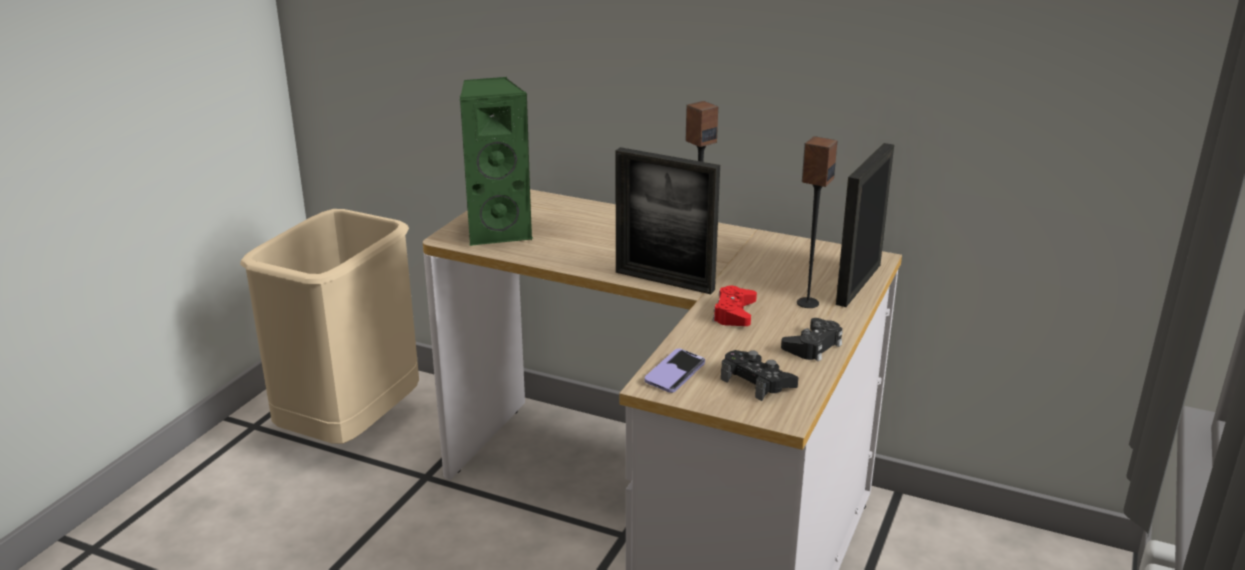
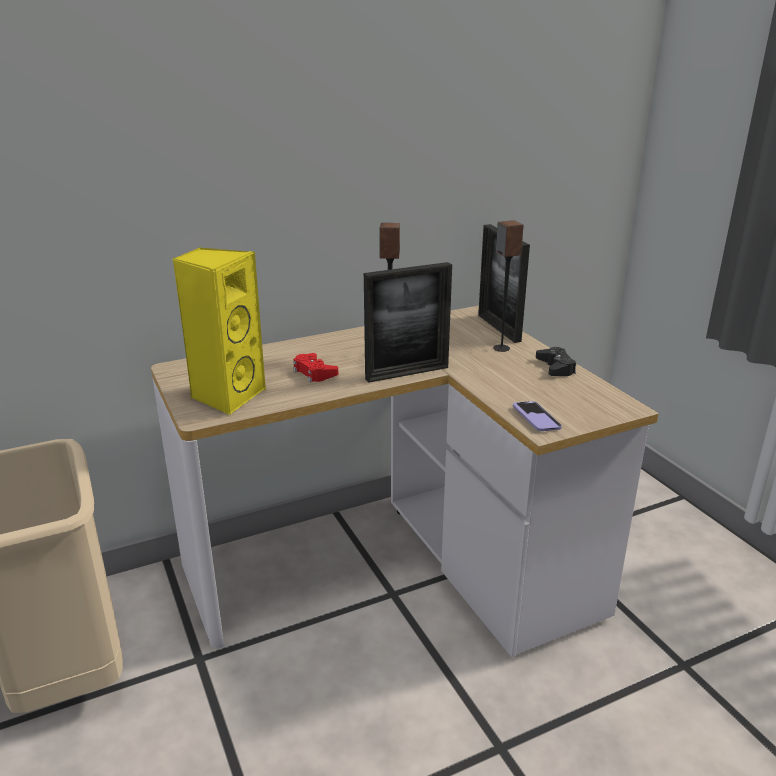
camera: 50 degrees left, 0 degrees up
(498, 232) = (227, 396): green speaker -> yellow speaker
(734, 313) = (484, 371): red game controller -> red game controller (314, 373)
(757, 382) = (579, 399): black game controller -> none

